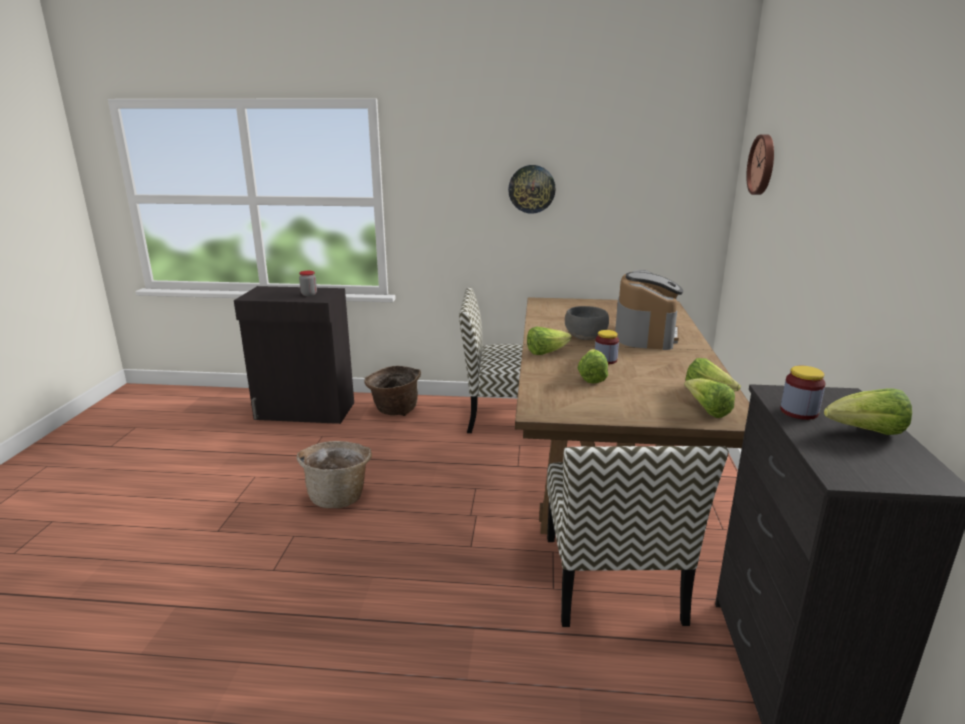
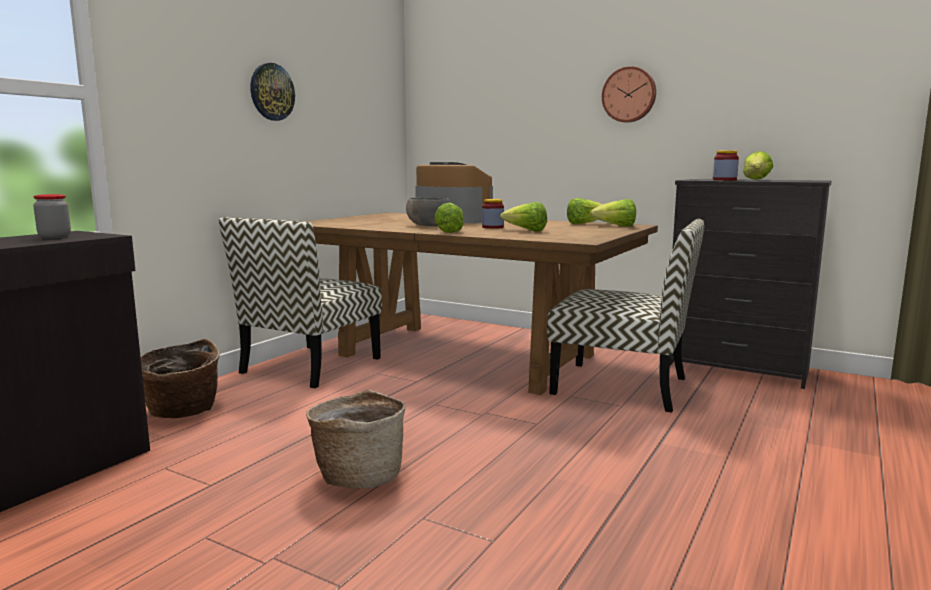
camera: 65 degrees left, 10 degrees down
(763, 165) = (465, 75): wall clock -> wall clock (629, 95)

